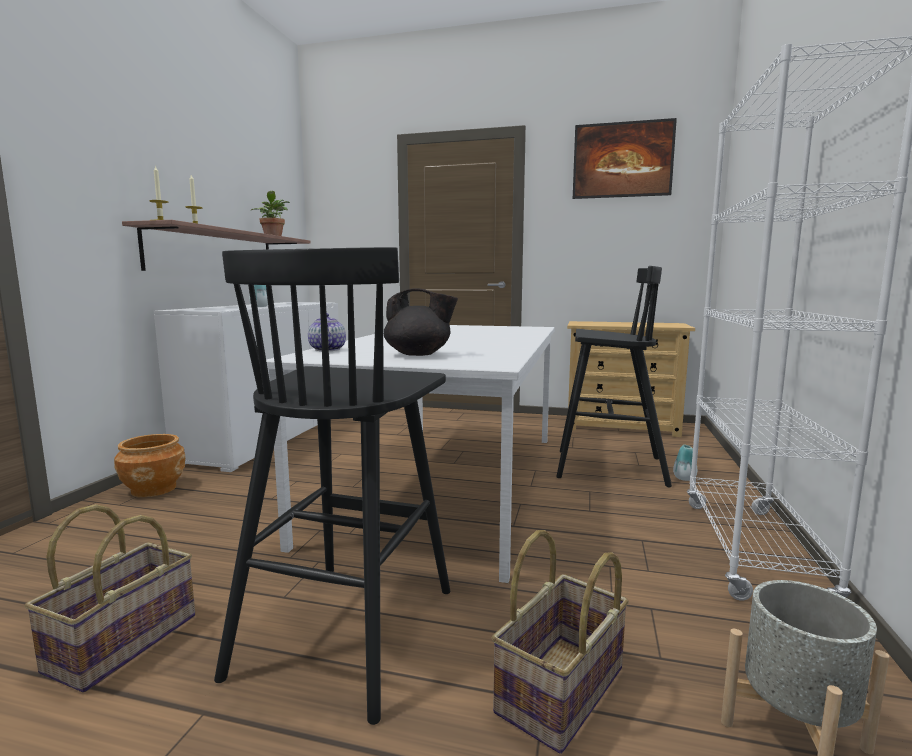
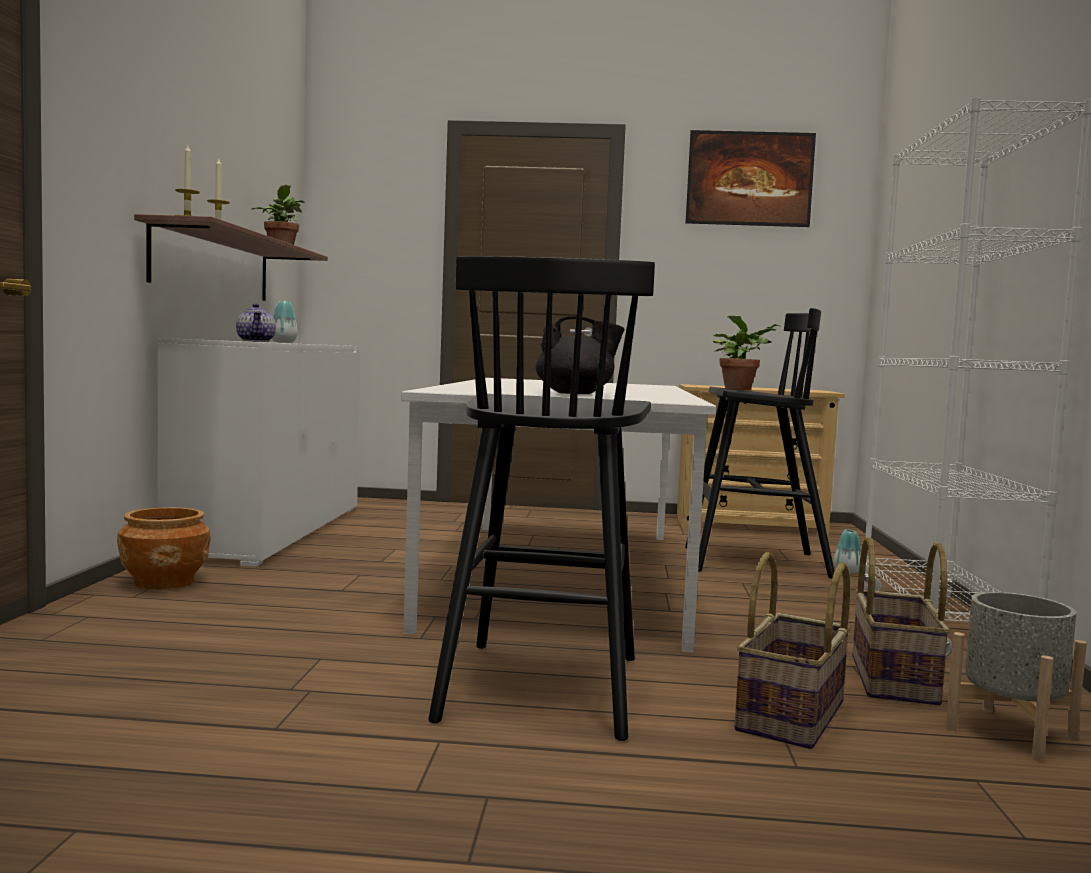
camera: 10 degrees left, 5 degrees down
(122, 641) = (288, 701): basket -> basket (891, 679)
(328, 350) = (454, 388): teapot -> teapot (257, 341)
(593, 334) = (740, 389): none -> potted plant

